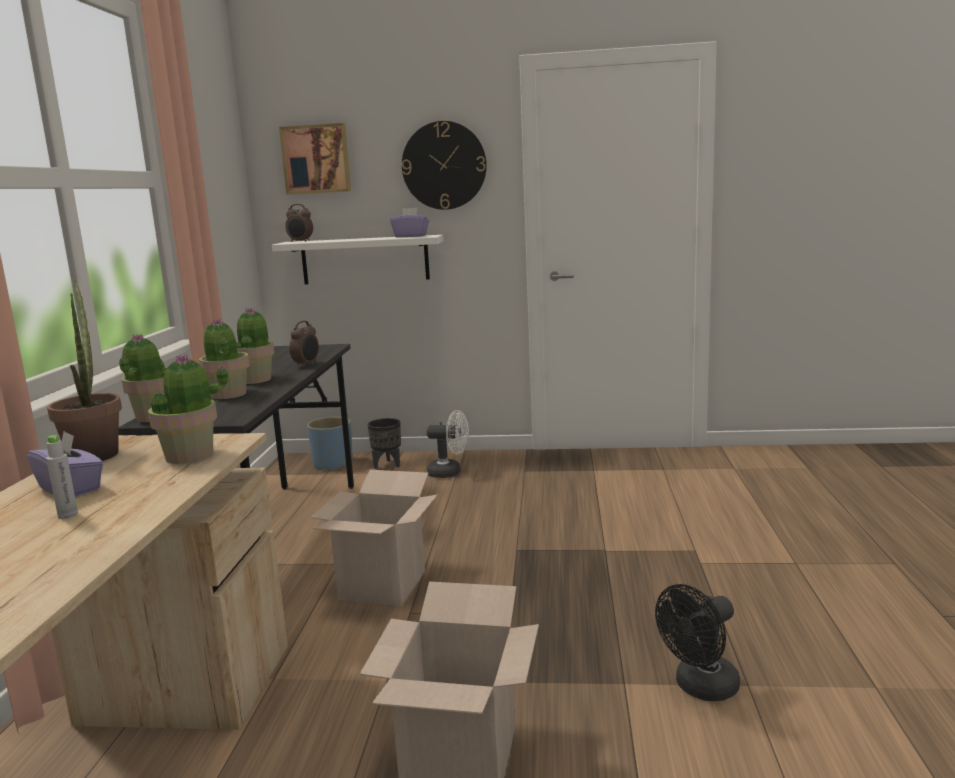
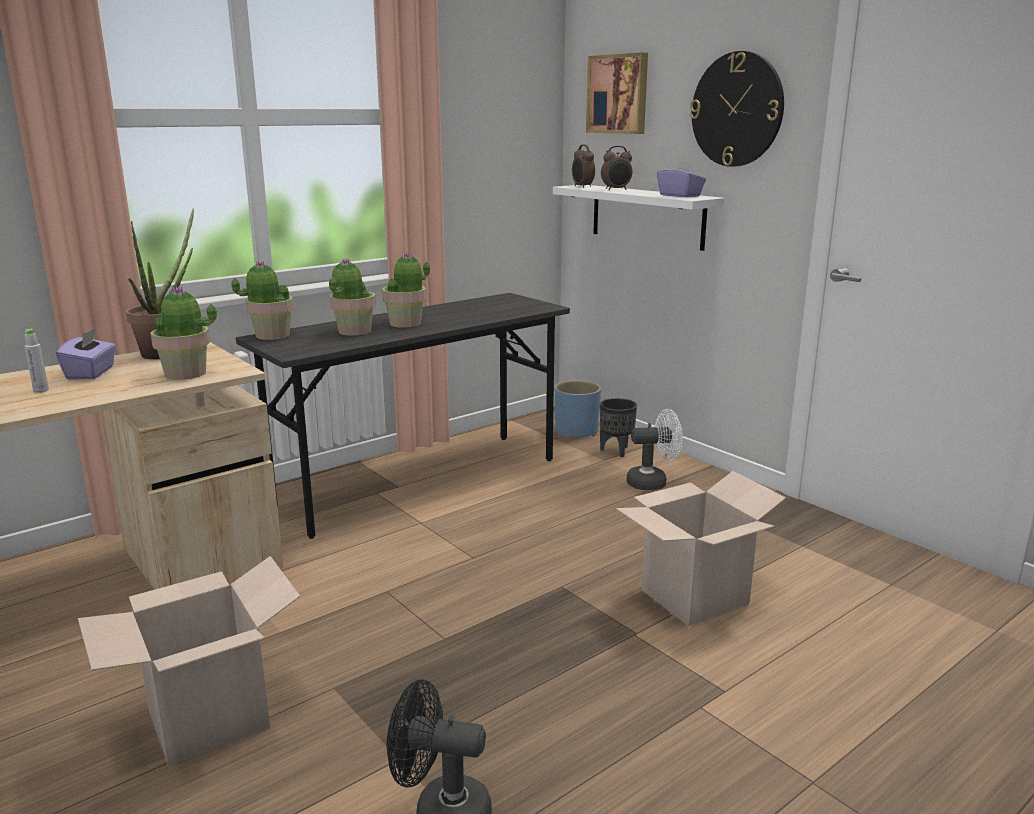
camera: 45 degrees right, 5 degrees up
(307, 365) = (474, 320): alarm clock -> alarm clock (616, 190)
(382, 585) = (412, 557): cardboard box -> cardboard box (694, 597)
(450, 473) = (653, 482): white fan -> white fan turned 60 degrees counterclockwise

